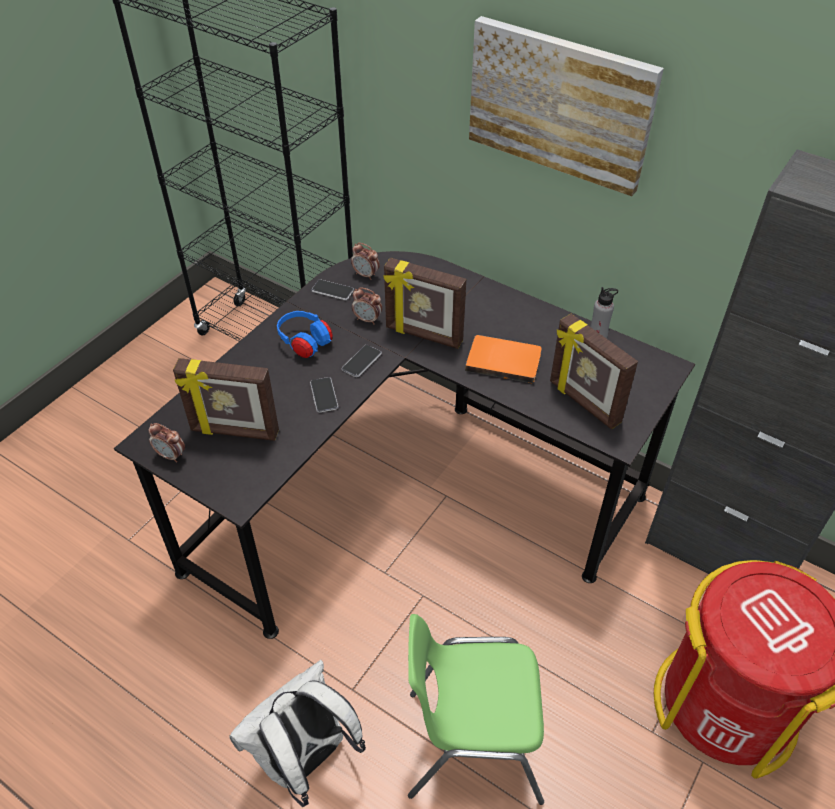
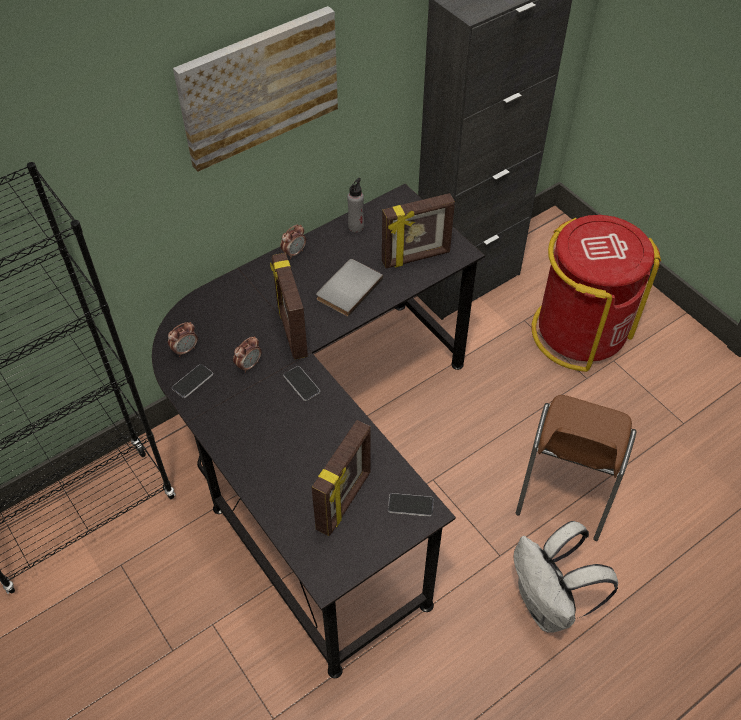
camera: 70 degrees left, 5 degrees up
(171, 455) = (352, 558): alarm clock -> alarm clock (294, 253)
(305, 343) = (256, 420): blue headphones -> none
(324, 395) = (330, 422): phone -> phone (410, 505)
(423, 335) = (291, 331): picture frame -> picture frame turned 120 degrees clockwise
(472, 743) = (566, 487): green chair -> brown chair
(504, 360) = (347, 288): orange book -> grey book

